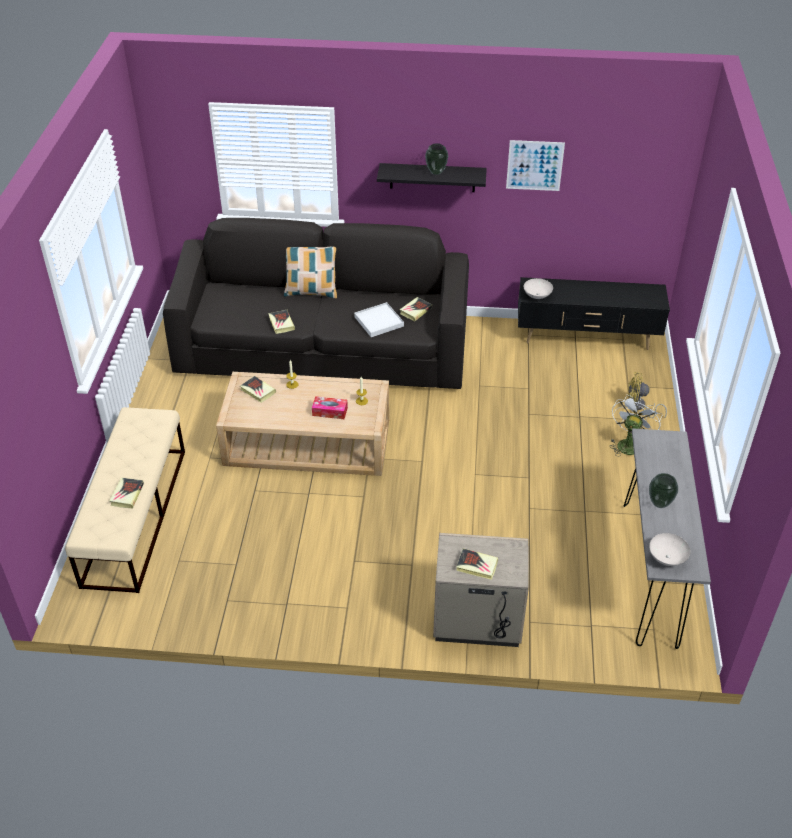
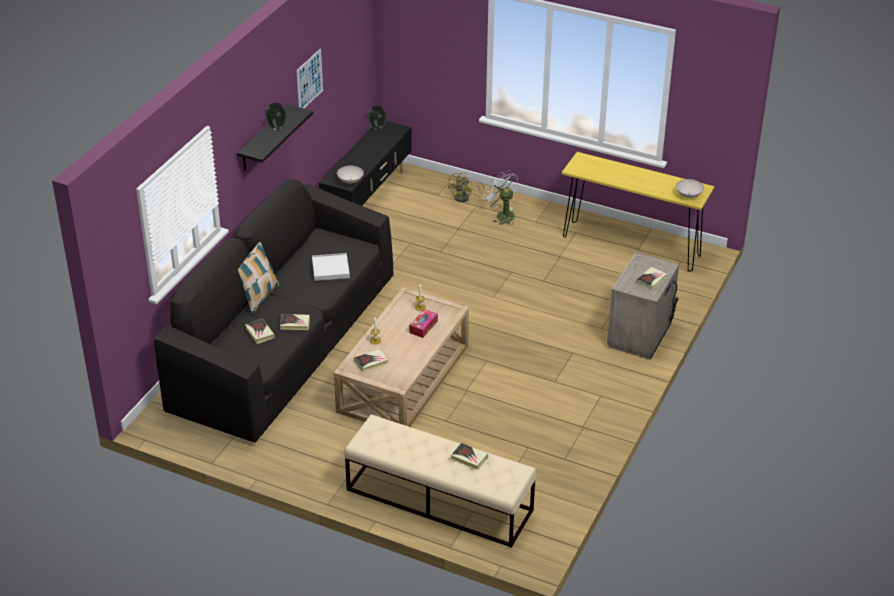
camera: 70 degrees left, 5 degrees down
(415, 311) = (330, 245): book -> book (259, 333)
(650, 572) = (631, 246): grey console table -> yellow console table
(659, 504) = (640, 183): vase -> vase (377, 128)

